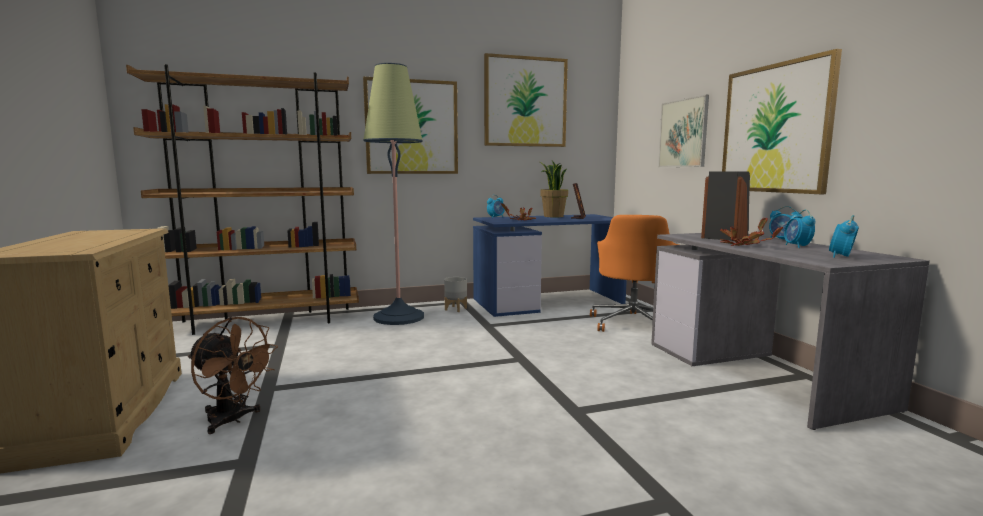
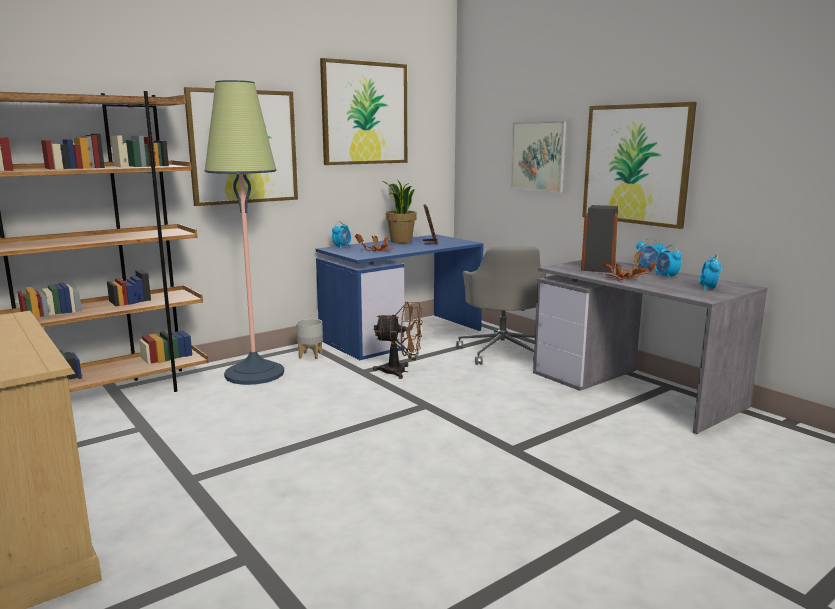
camera: 20 degrees left, 5 degrees up
(232, 420) = (187, 520): brown fan -> brown fan (400, 372)
(633, 323) = (502, 351): orange office chair -> grey office chair

